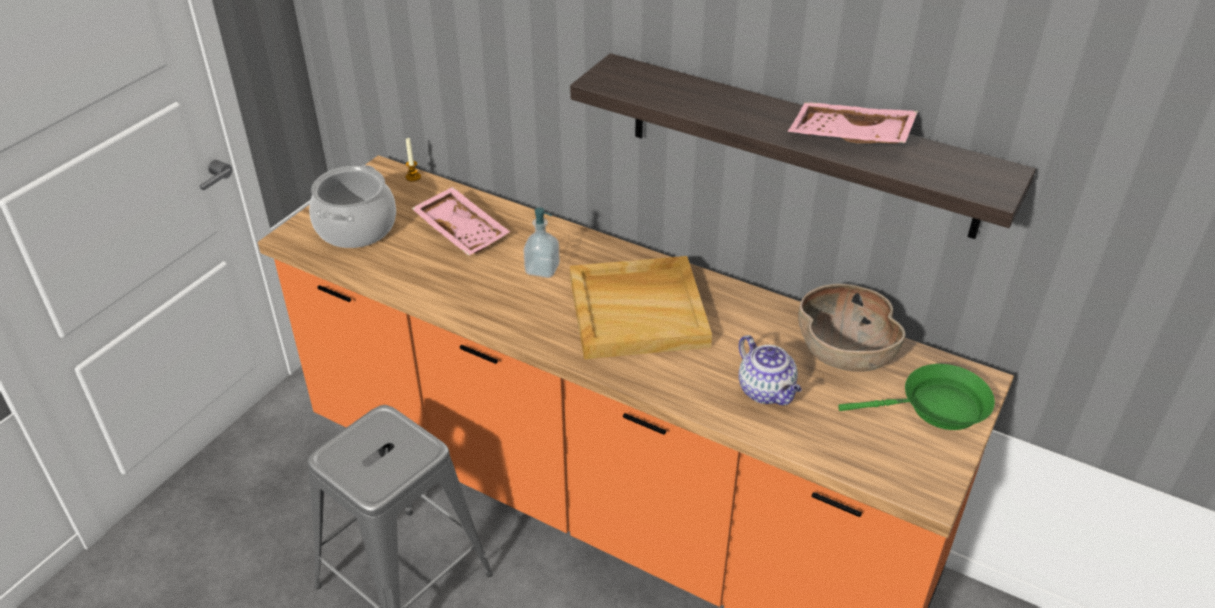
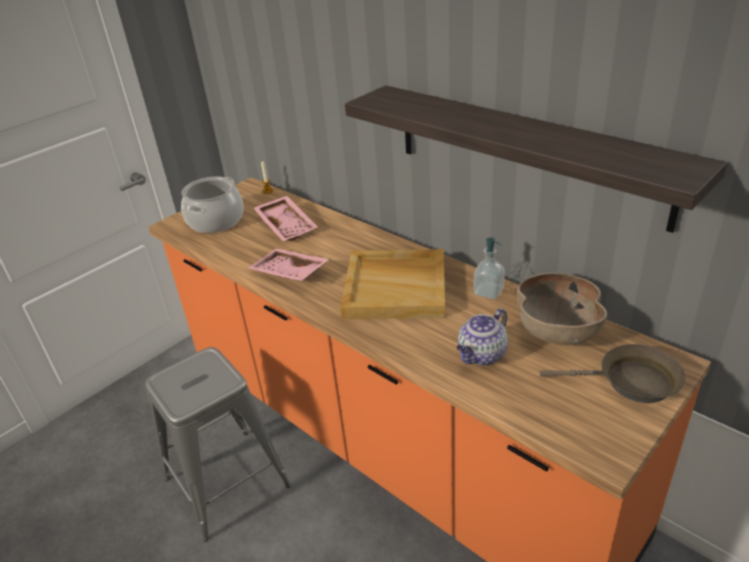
camera: 15 degrees right, 5 degrees down
(542, 269) = (334, 254): soap dispenser -> soap dispenser (488, 292)
(767, 391) = (482, 355): teapot -> teapot turned 60 degrees clockwise
(849, 138) = (556, 138): pink tray -> pink tray (288, 274)
(936, 408) = (631, 382): green frying pan -> brown frying pan

